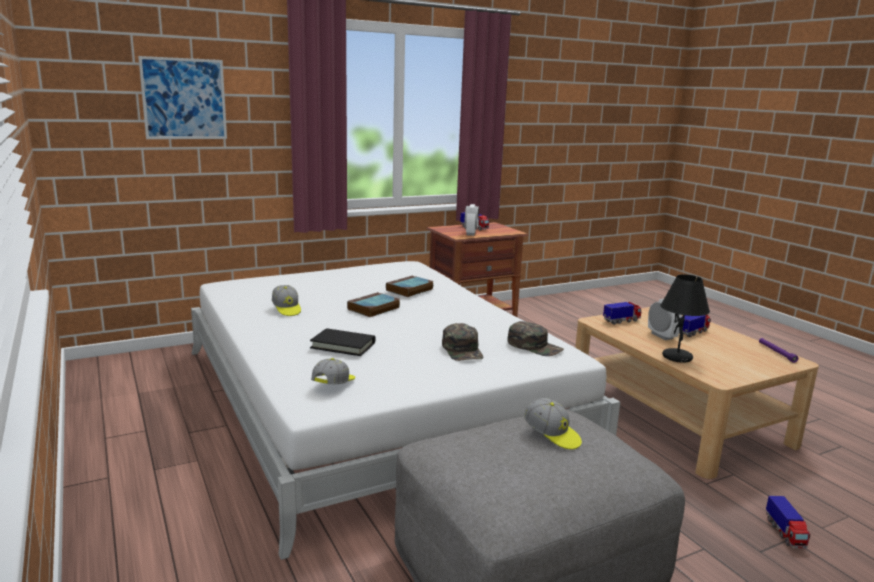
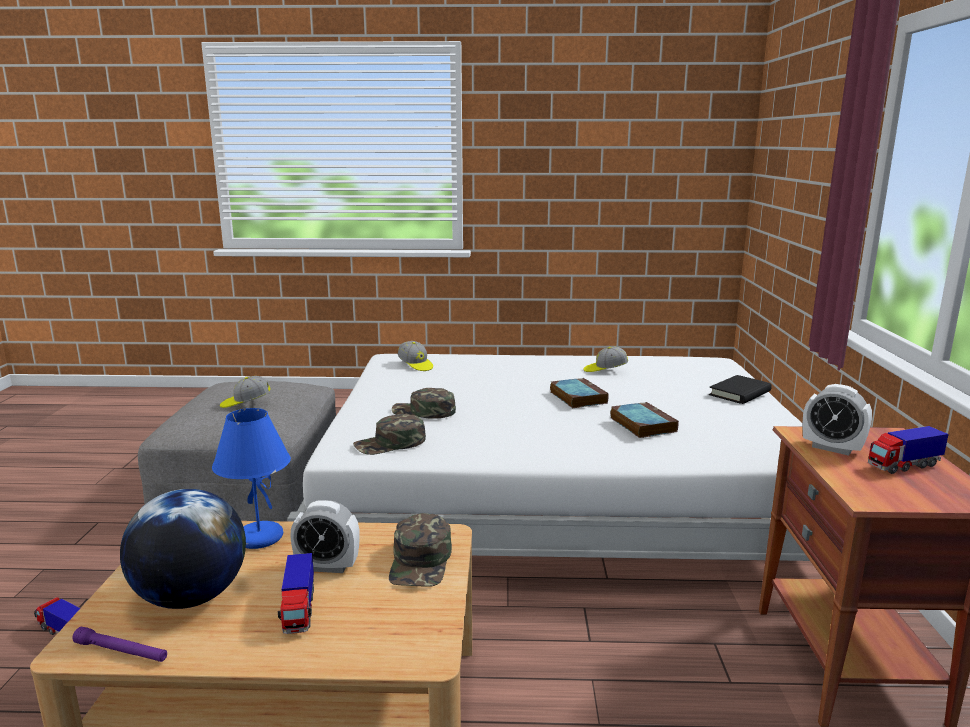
camera: 120 degrees right, 0 degrees up
(184, 99) = (803, 155): picture -> none
(343, 345) = (484, 374): black book -> black book (740, 393)
(621, 321) = (421, 561): toy truck -> green cap
(678, 357) = (258, 538): black table lamp -> blue table lamp
(734, 353) = (191, 597): none -> globe

